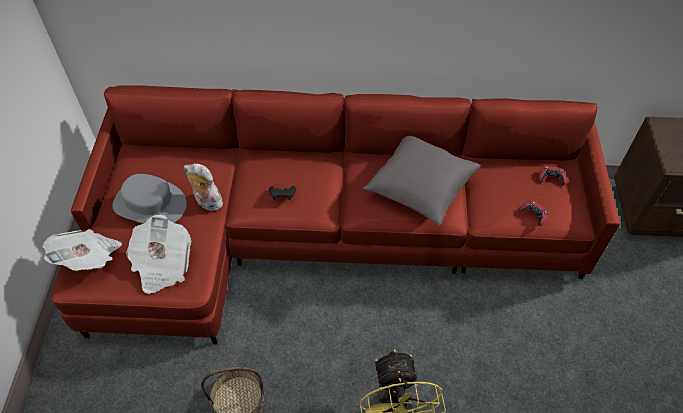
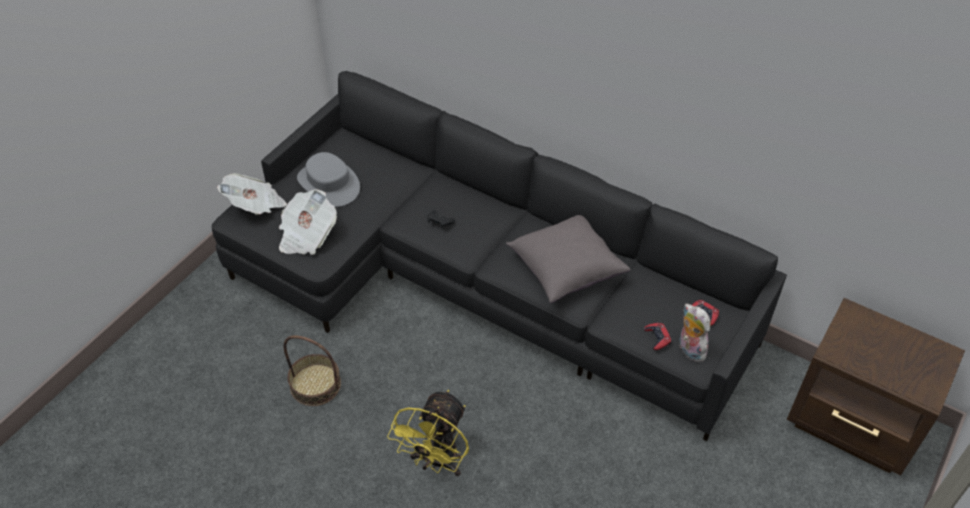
camera: 30 degrees right, 5 degrees down
(206, 203) = (375, 202): plush toy -> plush toy (689, 349)
(319, 233) = (478, 283): red sofa -> black sofa

